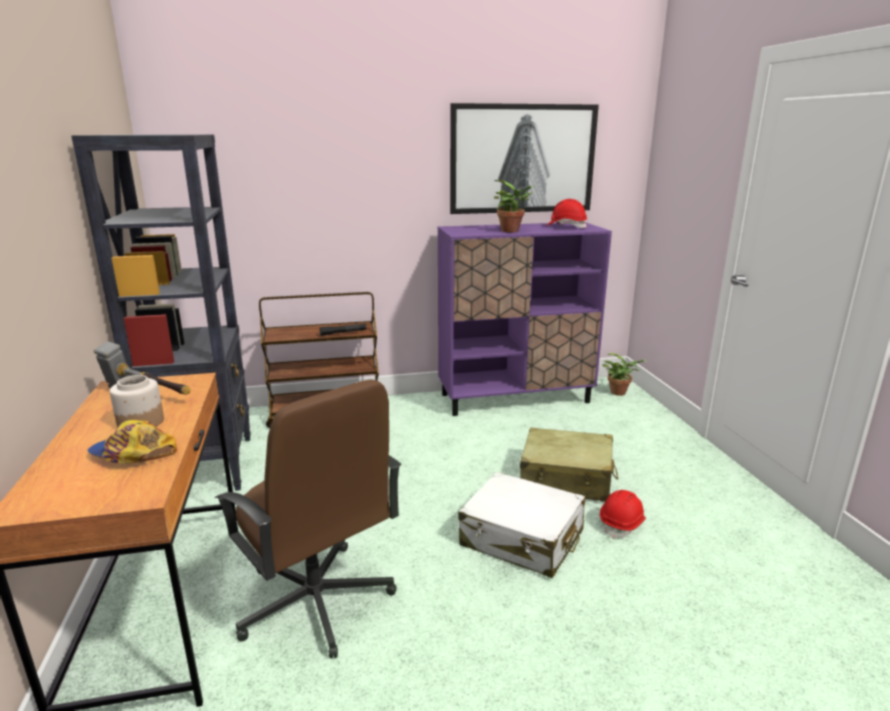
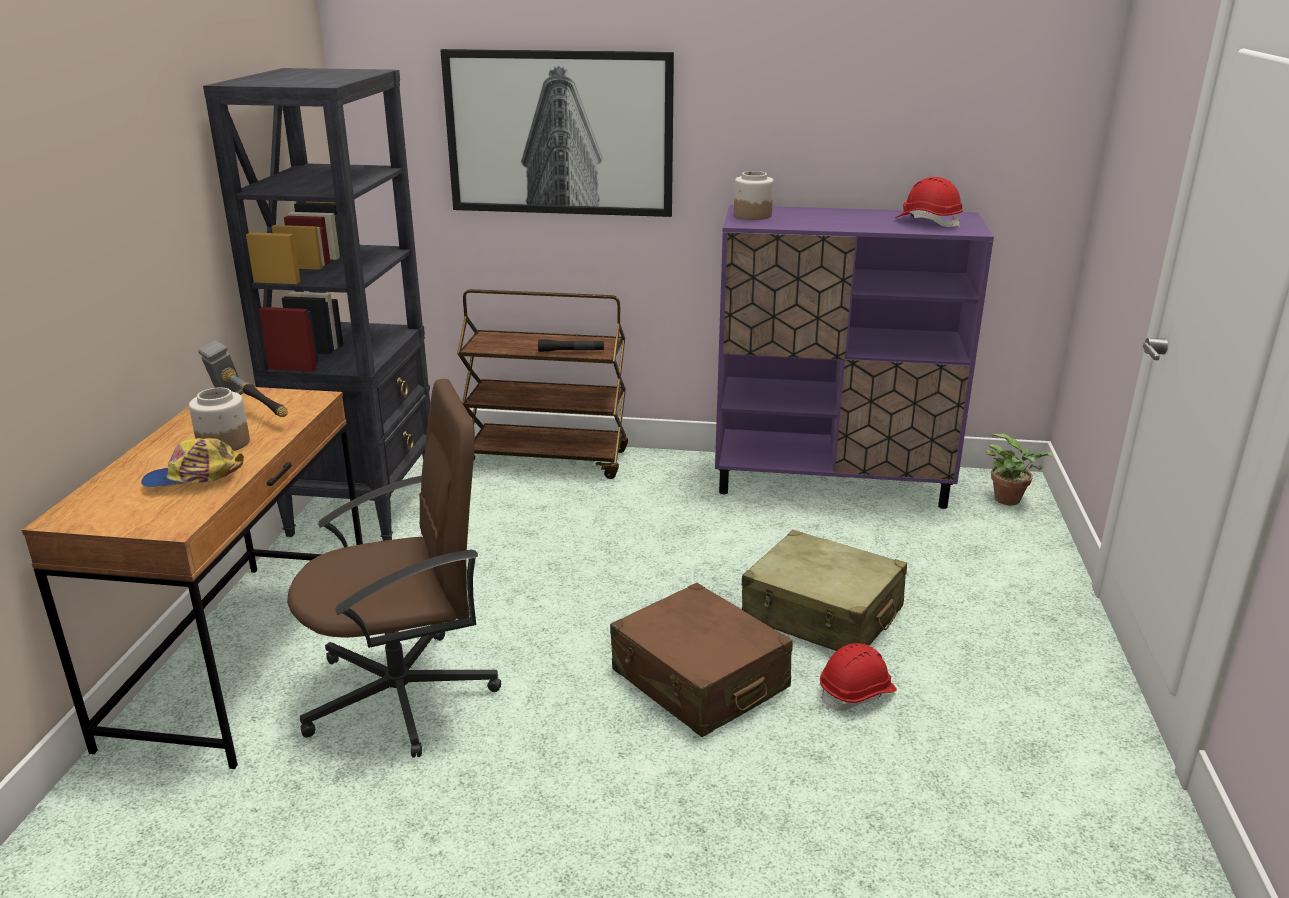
camera: 20 degrees right, 5 degrees up
(132, 453) = (193, 478): cap -> cap turned 60 degrees counterclockwise
(316, 601) = (403, 694): brown office chair -> brown office chair turned 90 degrees counterclockwise
(460, 230) = (752, 215): none -> jar
(512, 231) = (829, 224): potted plant -> none
(521, 538) = (699, 680): white suitcase -> brown suitcase
(523, 159) = (876, 105): picture -> picture (559, 133)

